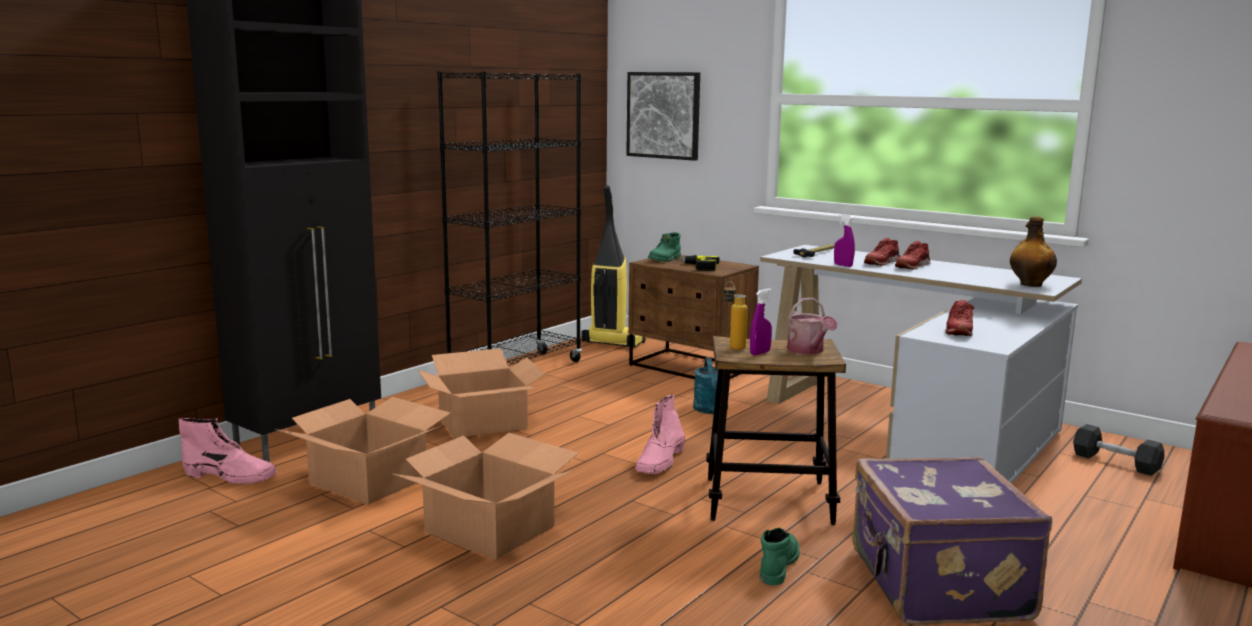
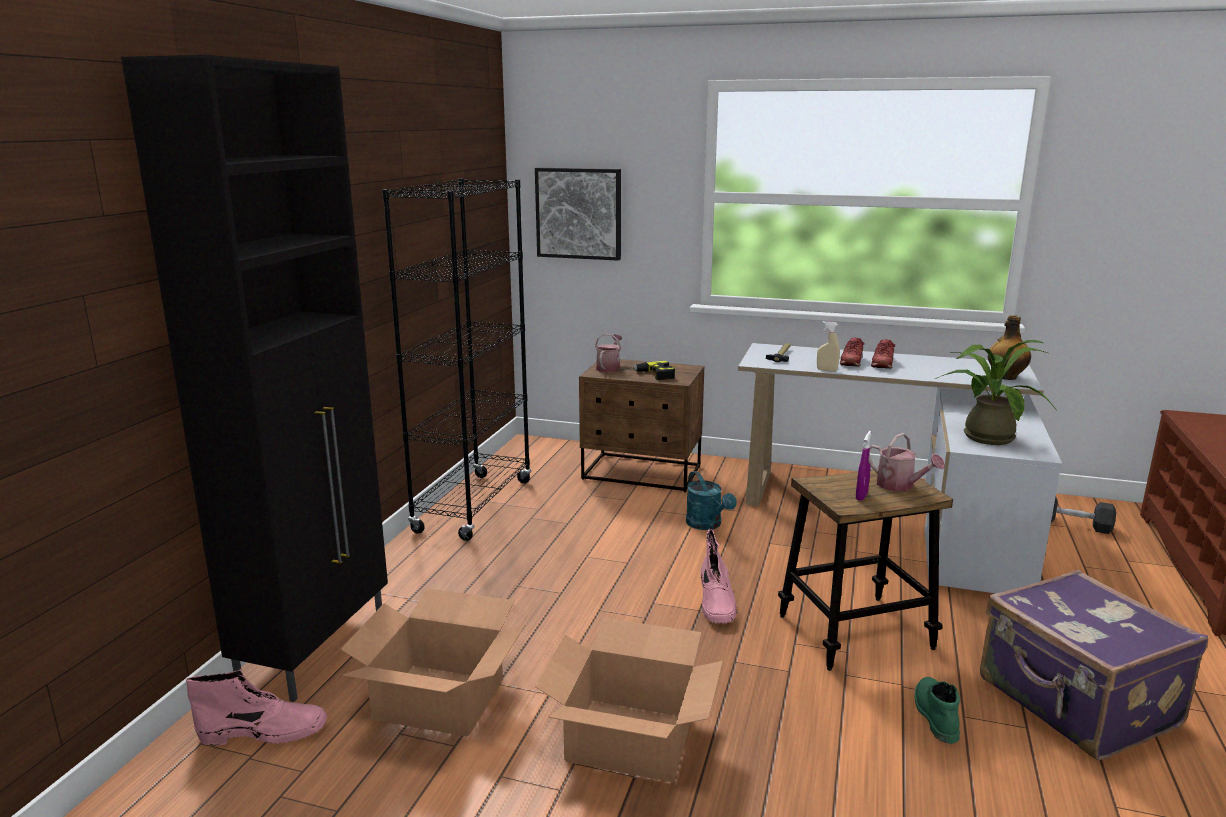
camera: 20 degrees left, 5 degrees up
(483, 422) = (497, 585): cardboard box -> none
(612, 343) = (540, 452): vacuum cleaner -> none
(665, 259) = (609, 368): green boot -> watering can
(733, 346) = (828, 491): bottle -> none
(843, 265) = (826, 370): purple spray bottle -> beige spray bottle
(958, 330) = (985, 435): red shoe -> potted plant

